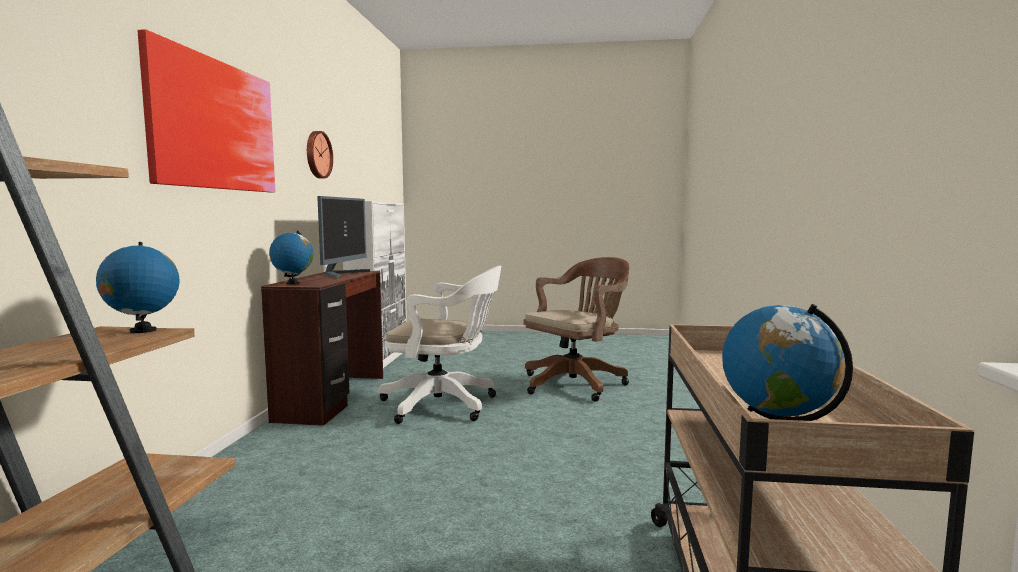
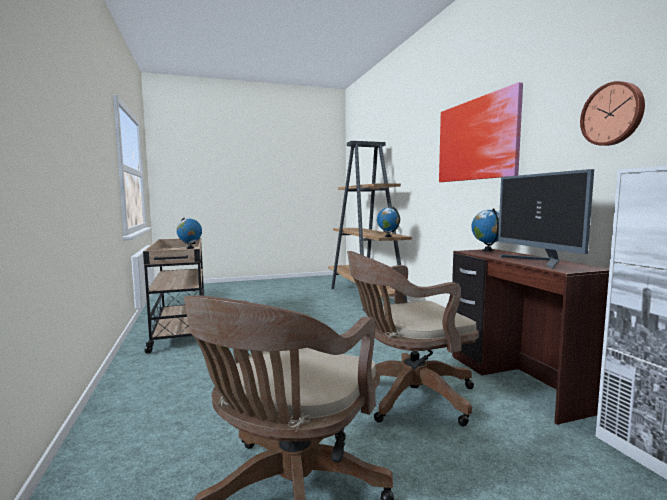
camera: 155 degrees right, 0 degrees up
(444, 405) = (407, 396): white office chair -> brown office chair

